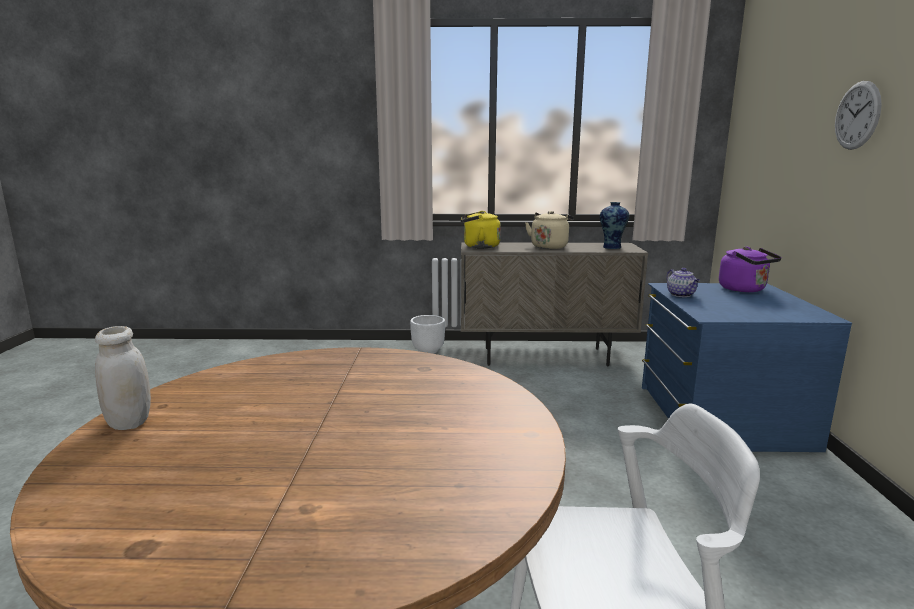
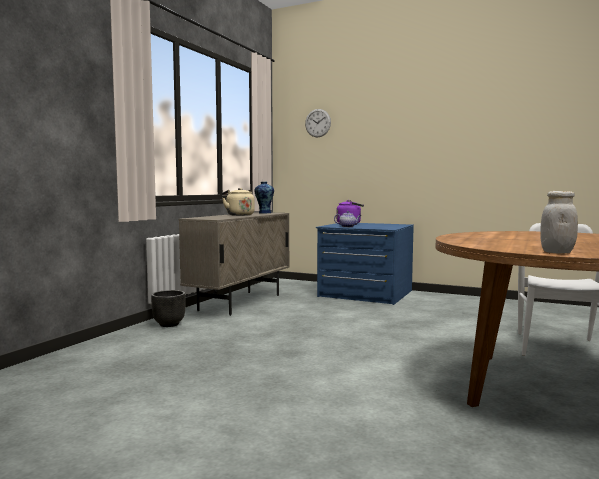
camera: 65 degrees left, 10 degrees down
(428, 351) = (169, 324): white planter -> black planter
(479, 246) = (207, 218): yellow kettle -> none
(857, 115) = (389, 133): wall clock -> wall clock (318, 123)

